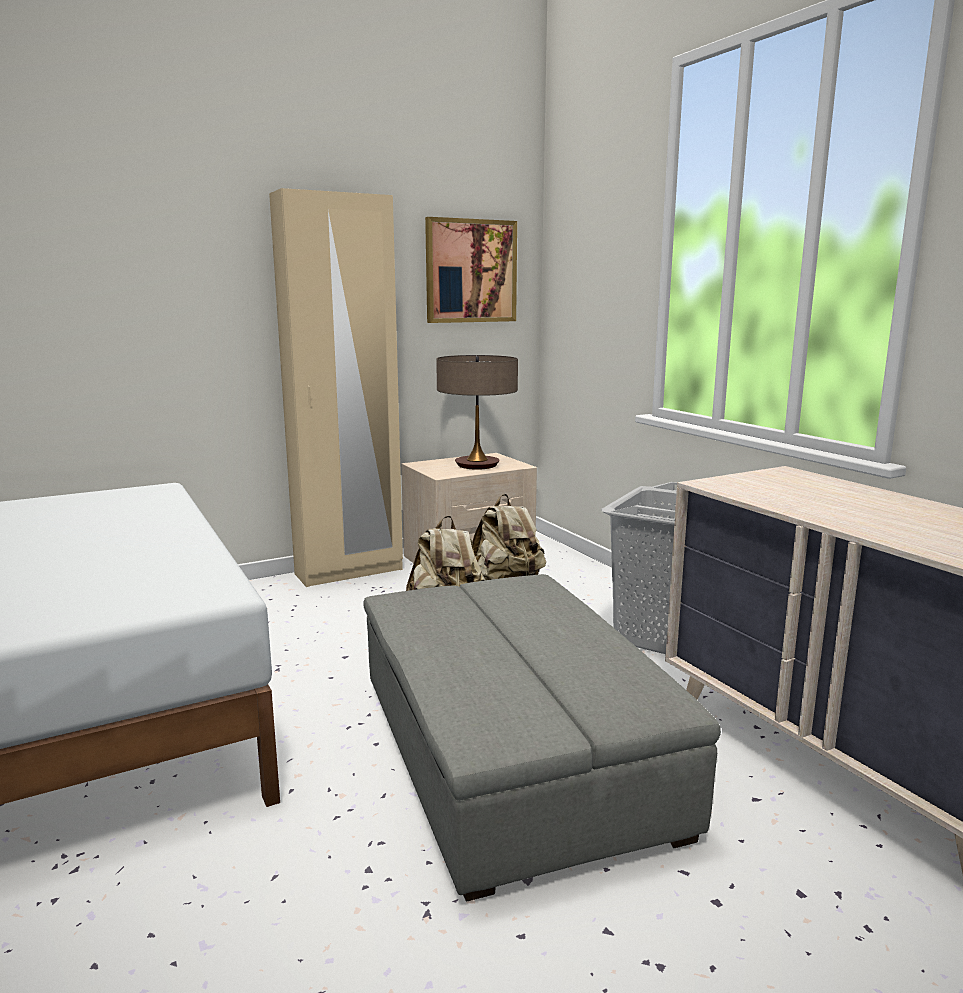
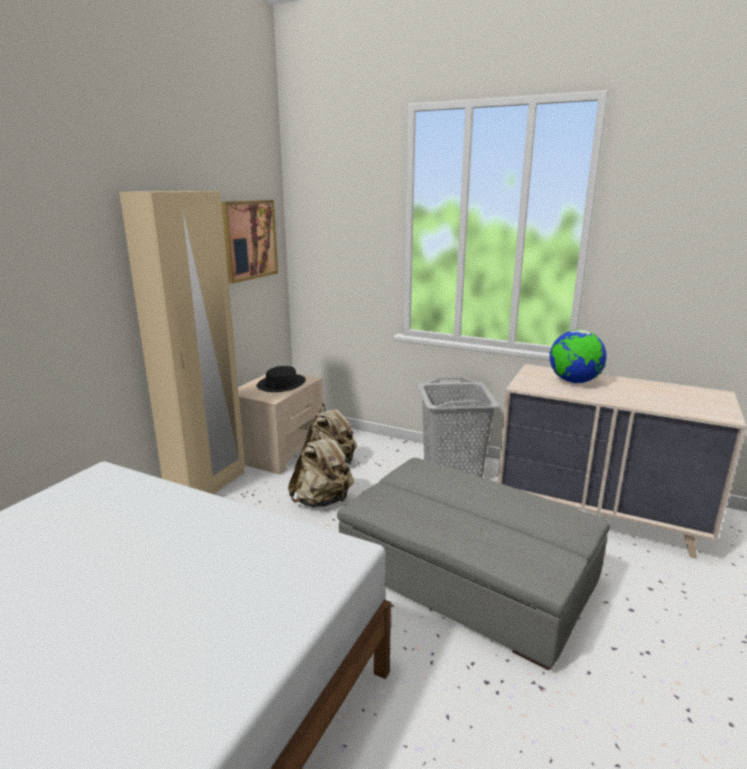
camera: 35 degrees left, 5 degrees up
(477, 465) = (281, 384): table lamp -> black hat
(819, 493) = (574, 382): none -> globe

